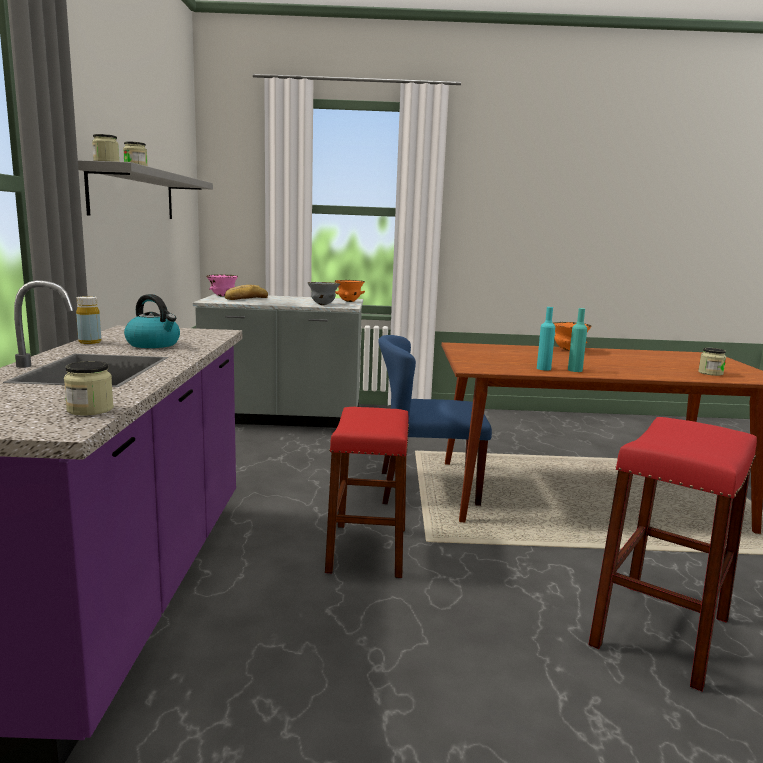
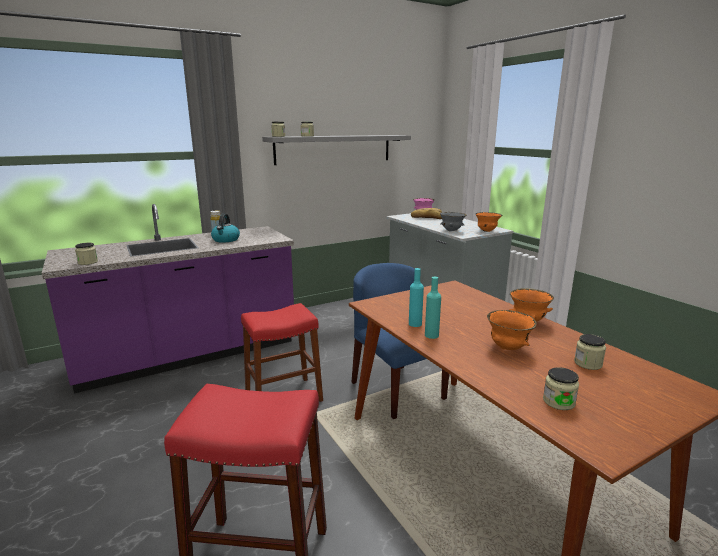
camera: 60 degrees right, 5 degrees up
(617, 363) = (507, 348): none -> orange bowl
(655, 358) = (588, 363): none -> jar

